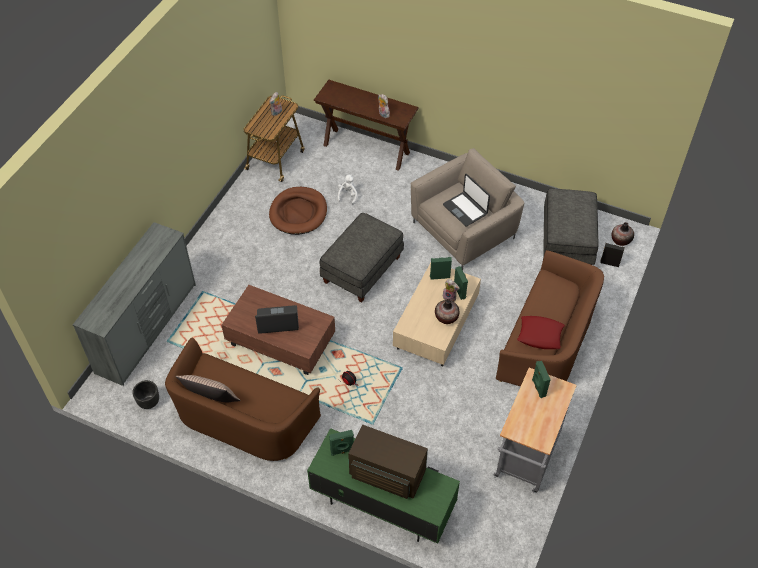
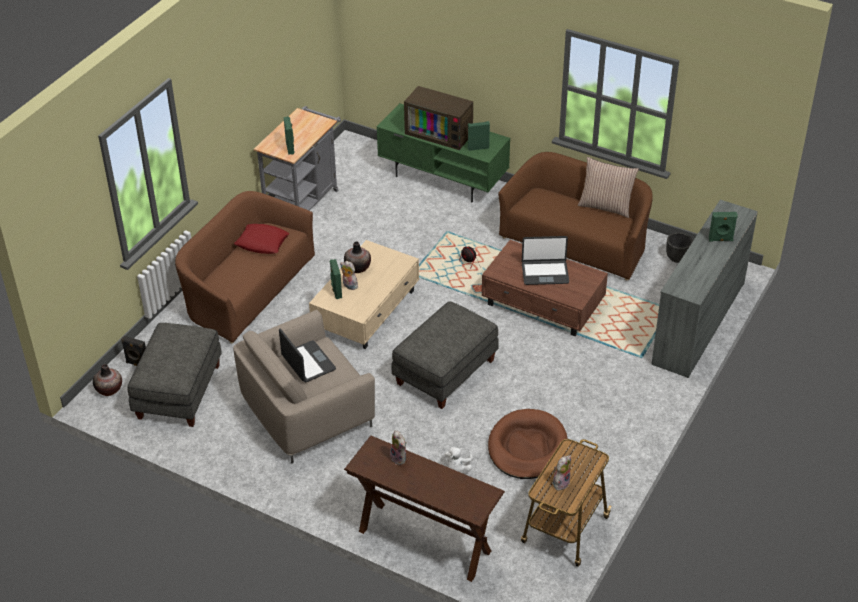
camera: 175 degrees left, 10 degrees down
(439, 276) = (356, 307): green speaker -> green speaker (720, 240)

